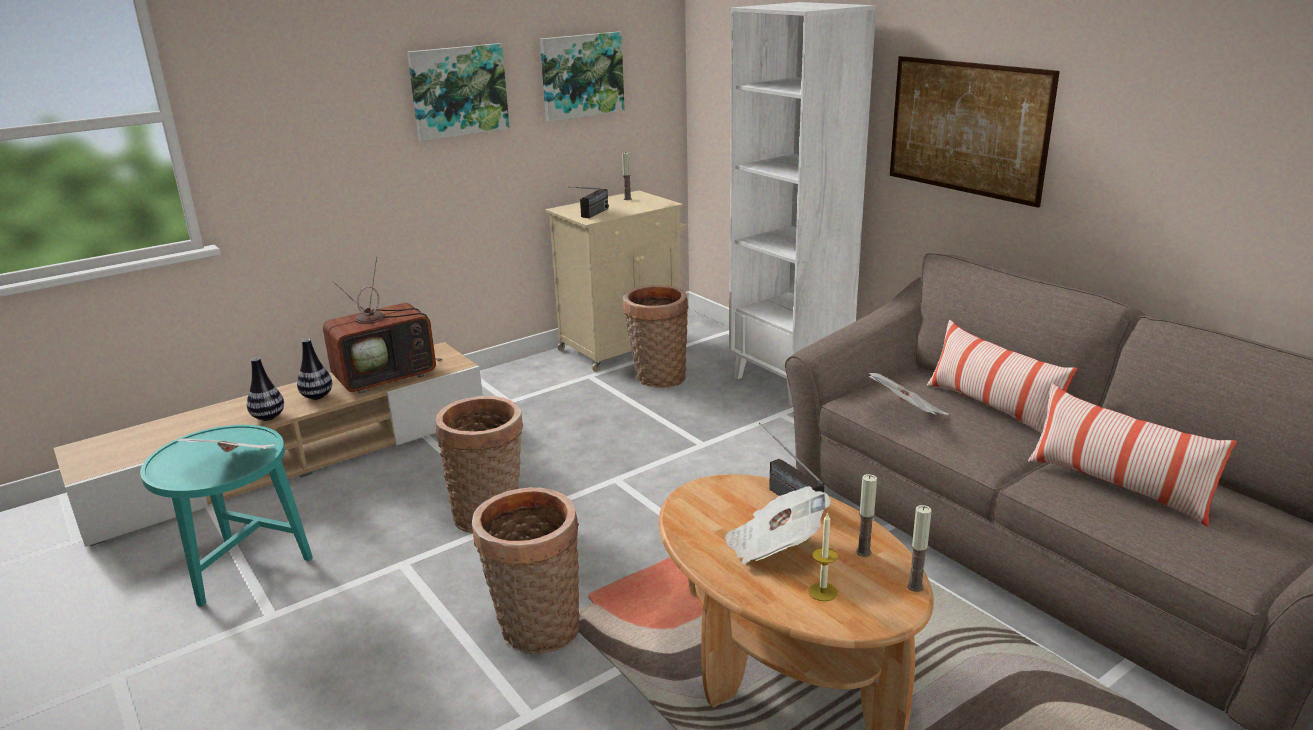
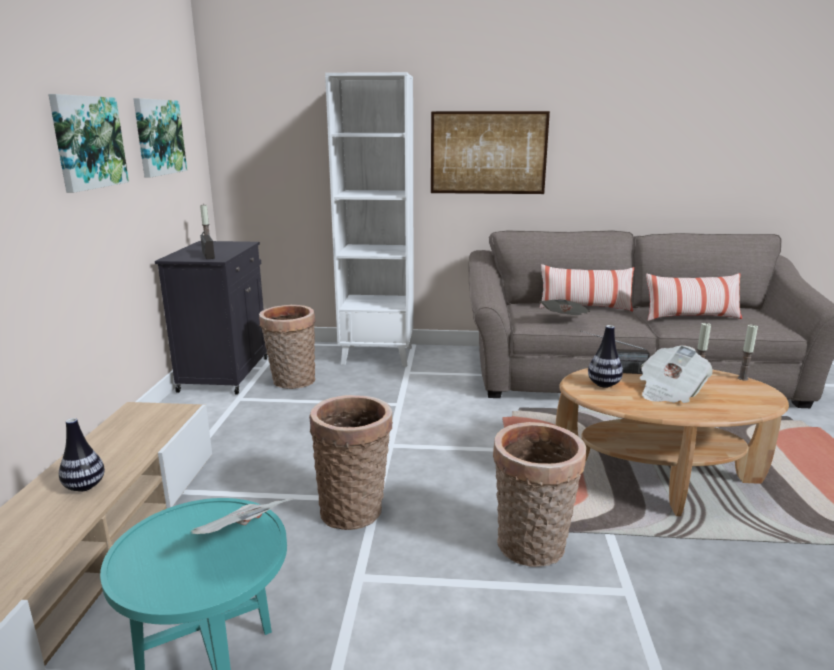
camera: 50 degrees left, 5 degrees down
(268, 417) = (64, 526): vase -> vase (603, 384)
(387, 376) = (129, 442): television -> none
(623, 346) = (225, 373): beige cabinet -> black cabinet
(823, 592) = (729, 397): candle -> none

